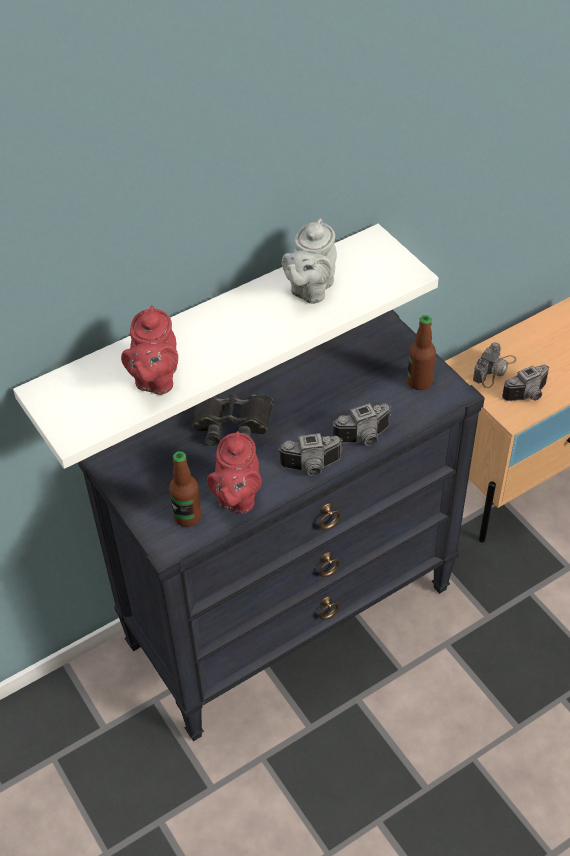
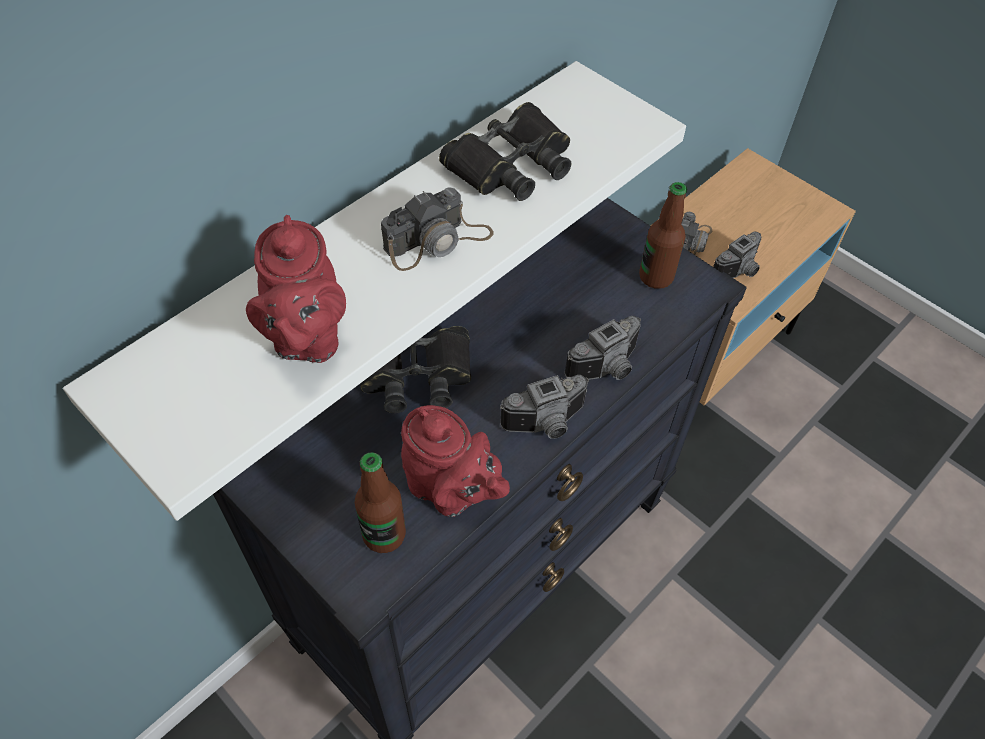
camera: 15 degrees left, 5 degrees up
(237, 498) = (451, 491): red teapot -> red teapot turned 45 degrees counterclockwise
(249, 333) = (438, 241): none -> camera
(310, 290) = (511, 164): grey teapot -> black binoculars

